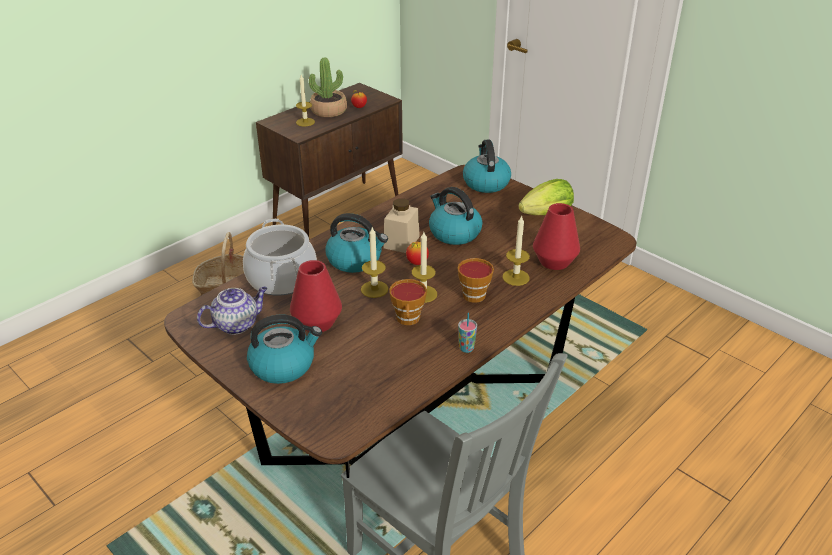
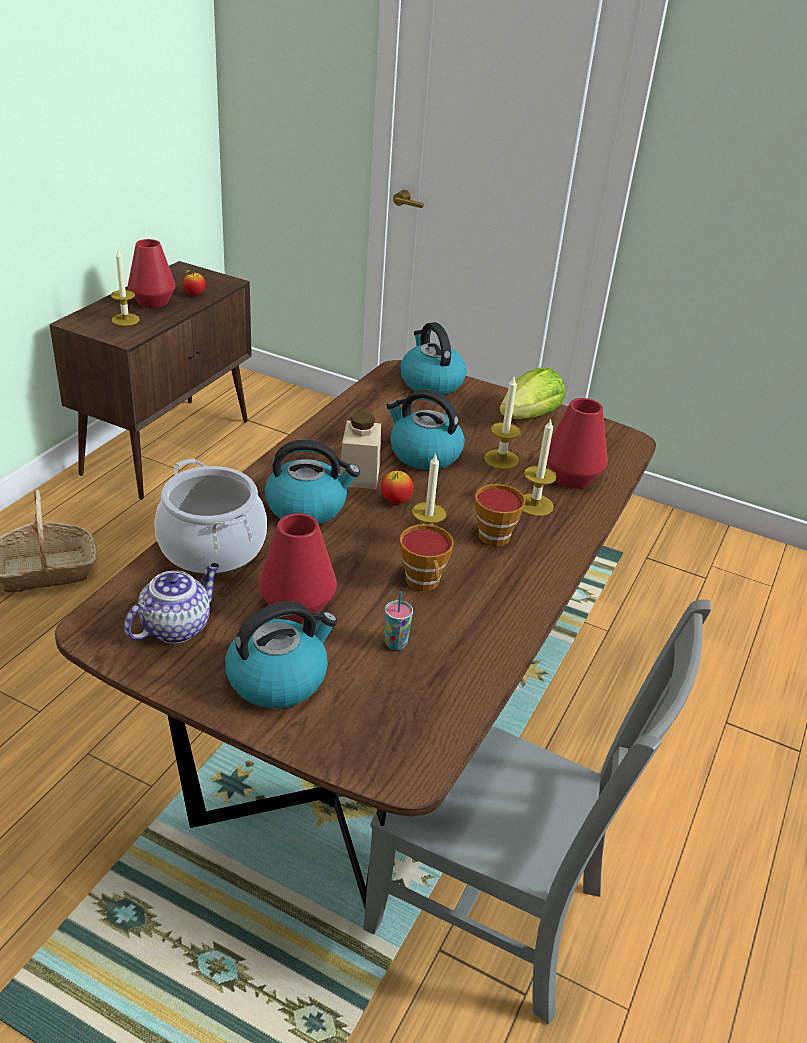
camera: 20 degrees left, 0 degrees up
(329, 111) = (153, 302): potted plant -> red vase
(374, 289) = (355, 545): candle -> candle (501, 459)
(466, 348) = (522, 611): cup -> cup (396, 643)

